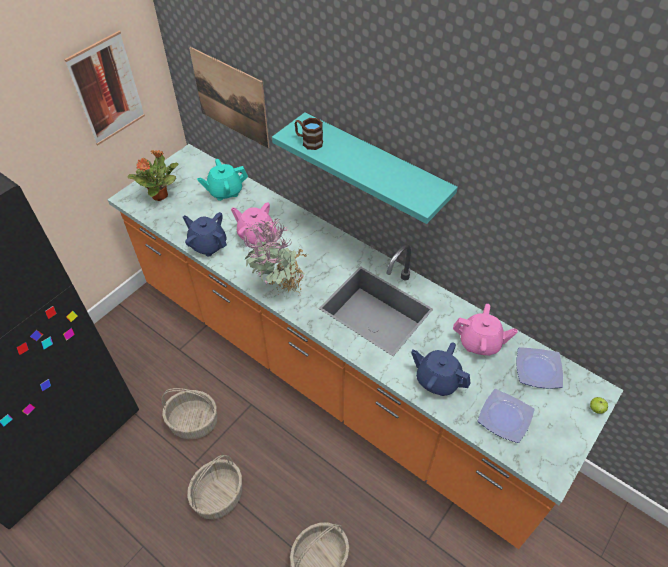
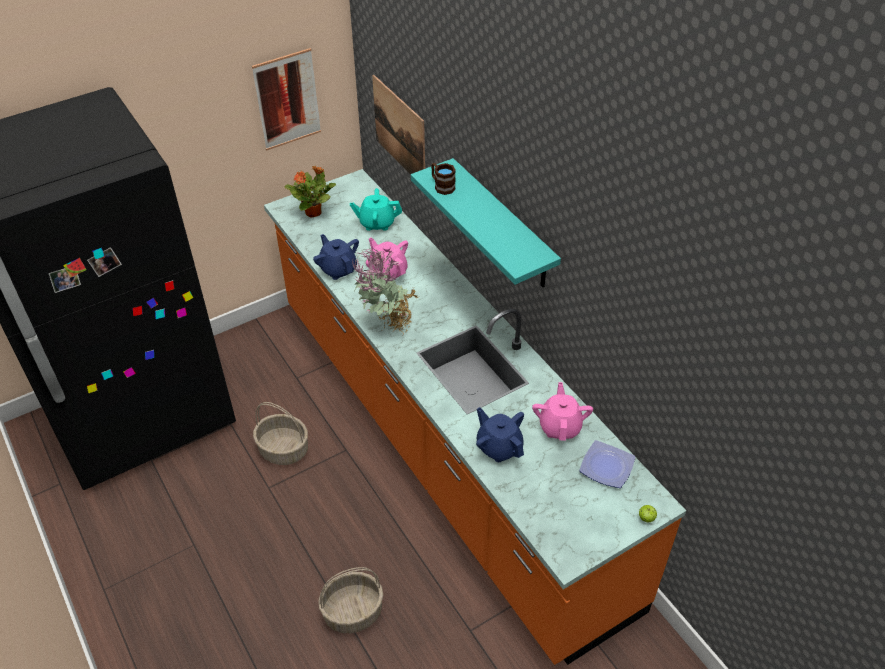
camera: 20 degrees right, 5 degrees down
(218, 495) = (280, 523): basket -> none
(480, 343) = (560, 426): pink teapot -> pink teapot turned 120 degrees counterclockwise
(506, 417) = (549, 498): plate -> none

